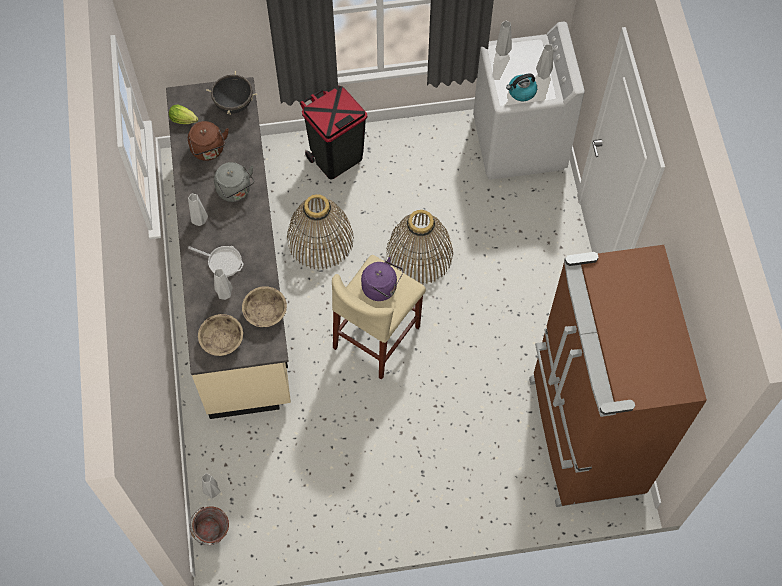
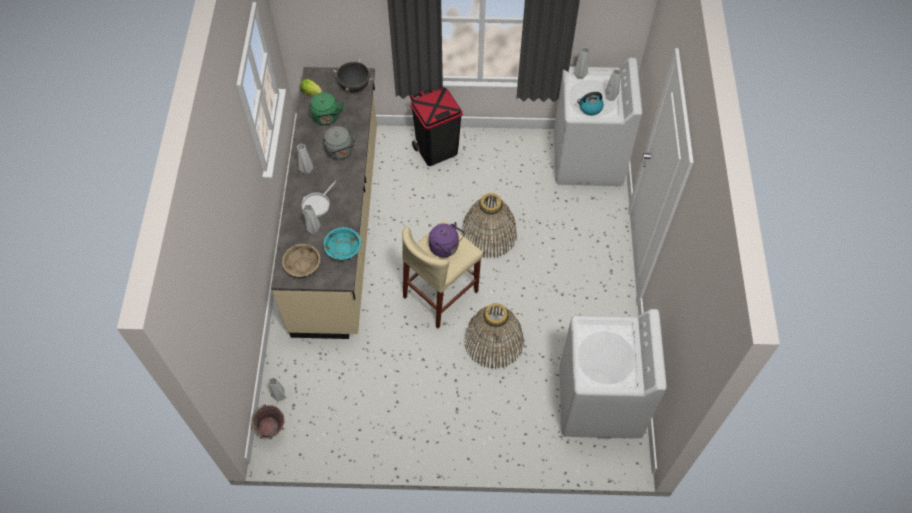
camera: 10 degrees right, 5 degrees down
(209, 150) = (326, 118): brown kettle -> green kettle
(222, 261) = (317, 204): frying pan -> frying pan turned 90 degrees clockwise
(265, 312) = (343, 249): beige bowl -> turquoise bowl
(320, 239) = (410, 210): basket -> basket (493, 341)
(583, 436) = (599, 403): brown fridge -> white washing machine

